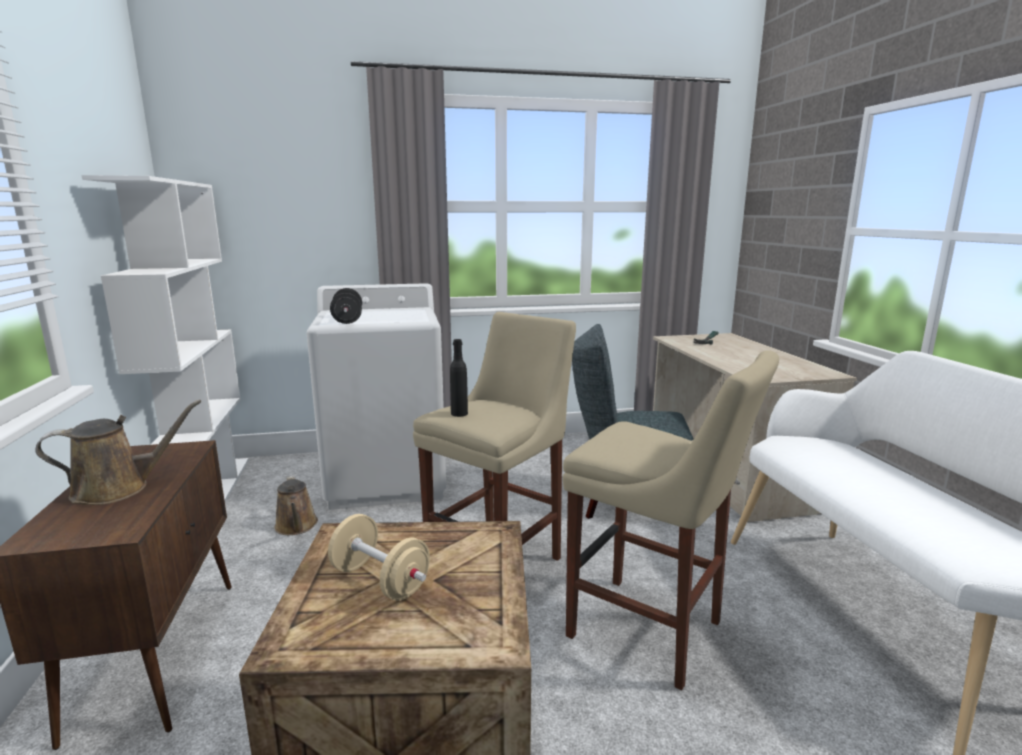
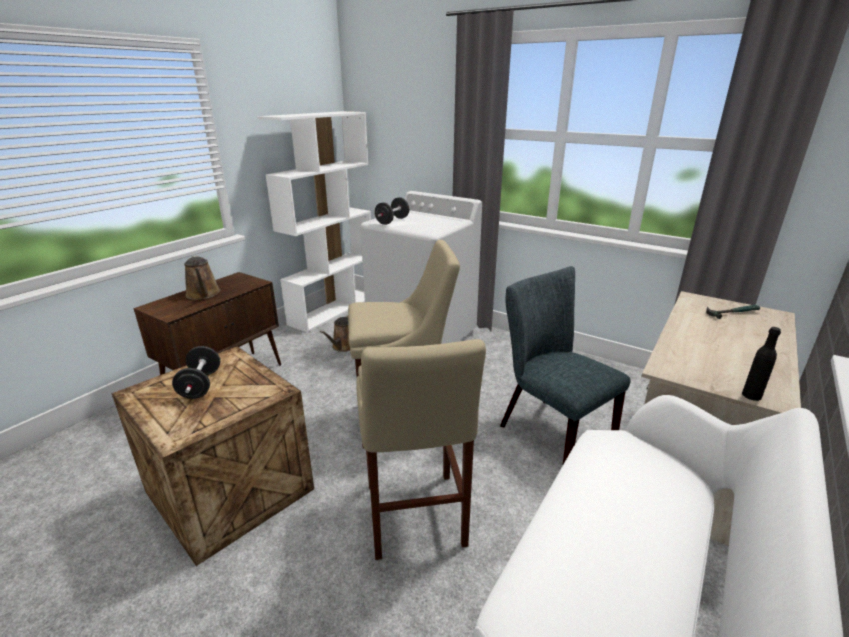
camera: 45 degrees right, 10 degrees up
(118, 489) = (203, 294): brown watering can -> brown watering can turned 45 degrees clockwise
(380, 581) = (200, 385): beige dumbbell -> black dumbbell
(459, 413) = (368, 309): black bottle -> black bottle (751, 395)

